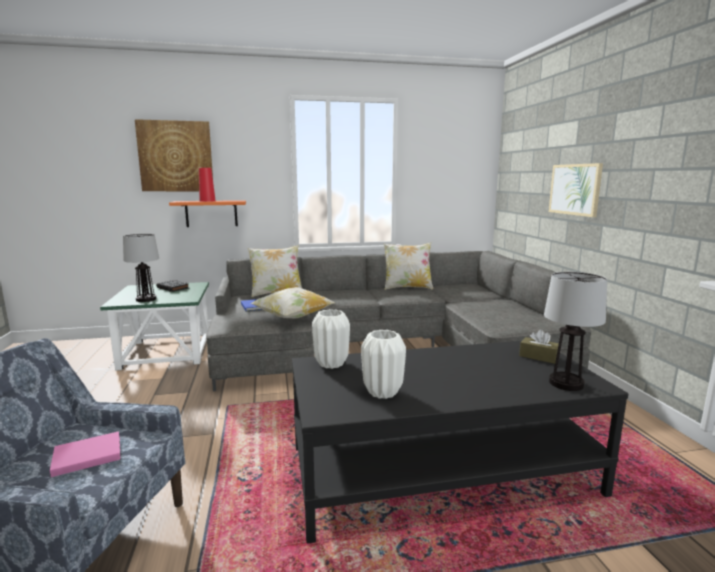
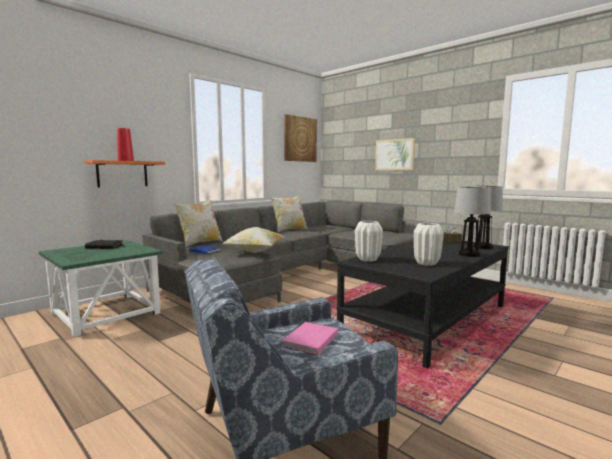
camera: 35 degrees left, 5 degrees down
(146, 299) = (101, 255): table lamp -> table lamp (468, 254)
(176, 156) = (86, 116): picture -> picture (300, 139)

